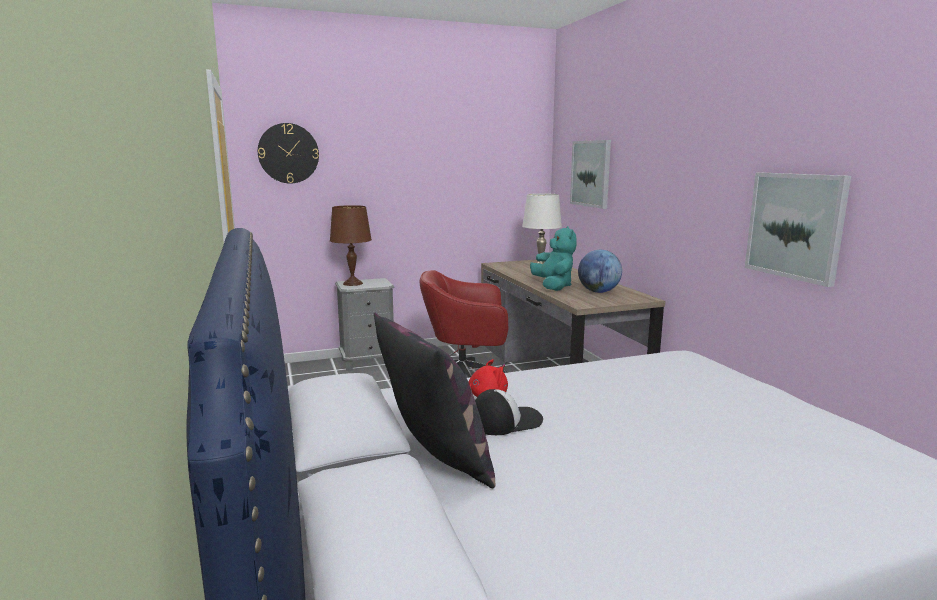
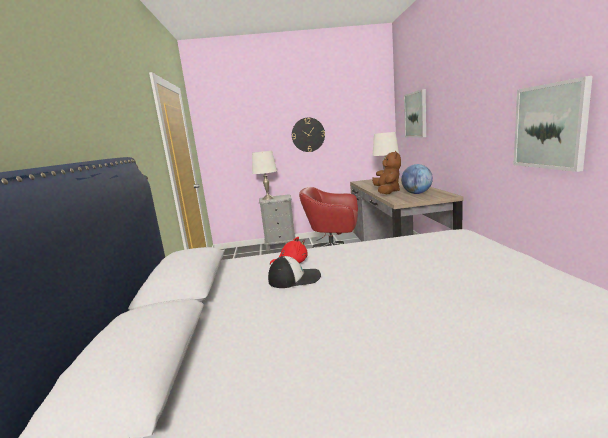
camera: 15 degrees right, 0 degrees up
(288, 153) = (226, 123): wall clock -> wall clock (308, 135)
(352, 283) = (268, 198): brown table lamp -> white table lamp
(436, 458) = (230, 303): pillow -> none
(553, 286) = (387, 192): turquoise plush toy -> brown plush toy

